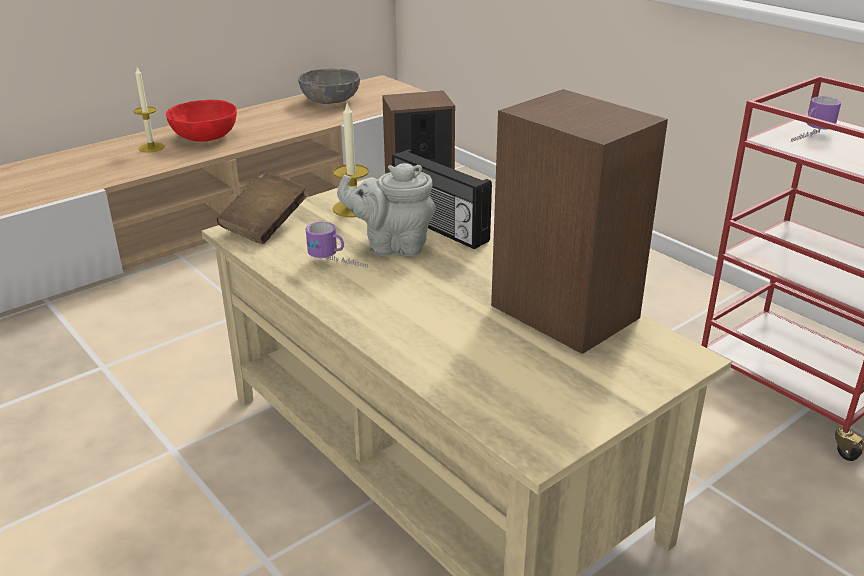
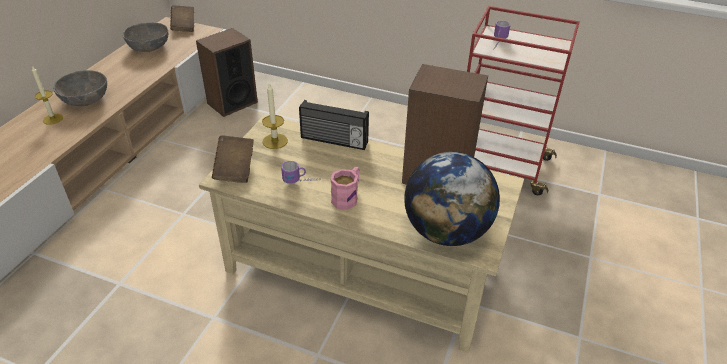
camera: 30 degrees left, 10 degrees up
(204, 137) = (85, 100): red bowl -> grey bowl
(385, 299) = (347, 197): none -> pink mug
(393, 246) = (320, 161): grey teapot -> none
(394, 87) = (184, 26): none -> brown book
(502, 393) = (446, 232): none -> globe

